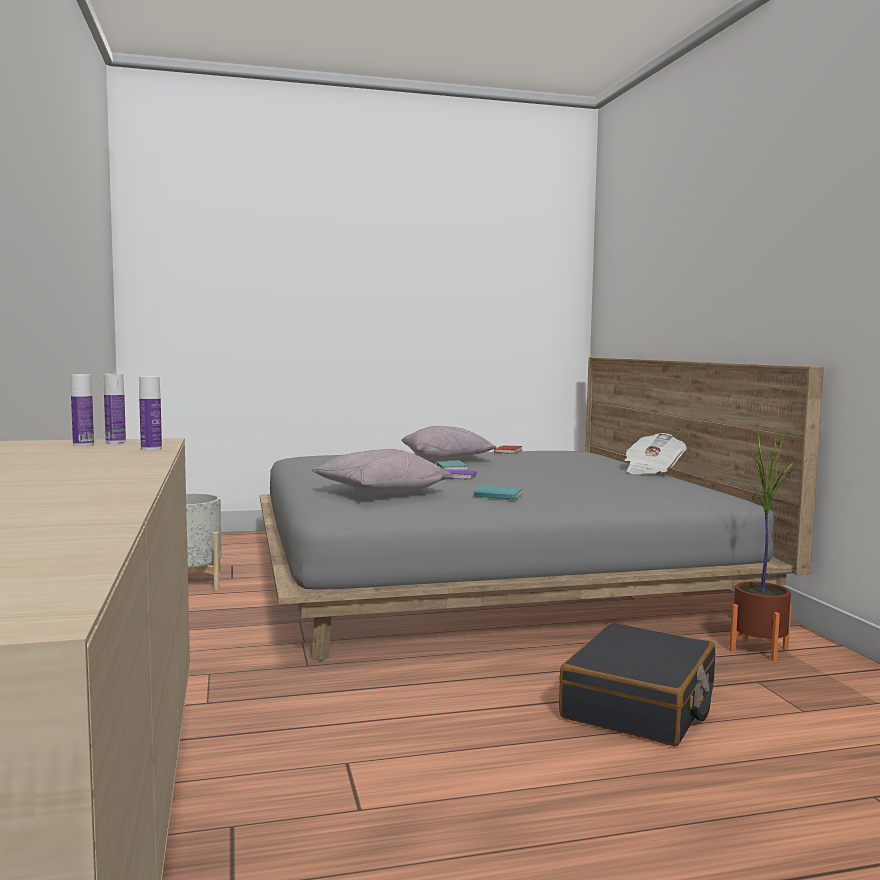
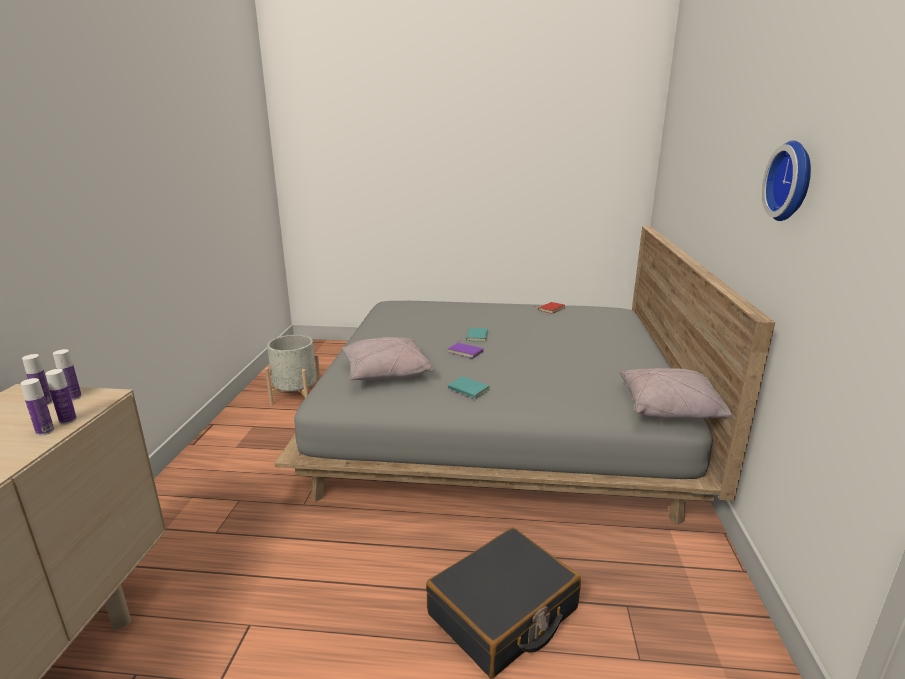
camera: 20 degrees right, 15 degrees up
(139, 452) = (45, 431): none -> bottle
(447, 459) = (490, 318): purple pillow -> purple pillow (671, 408)
(651, 471) = (644, 357): newspaper -> none
(758, 650) = (659, 561): potted plant -> none
(810, 240) = (793, 181): none -> wall clock

